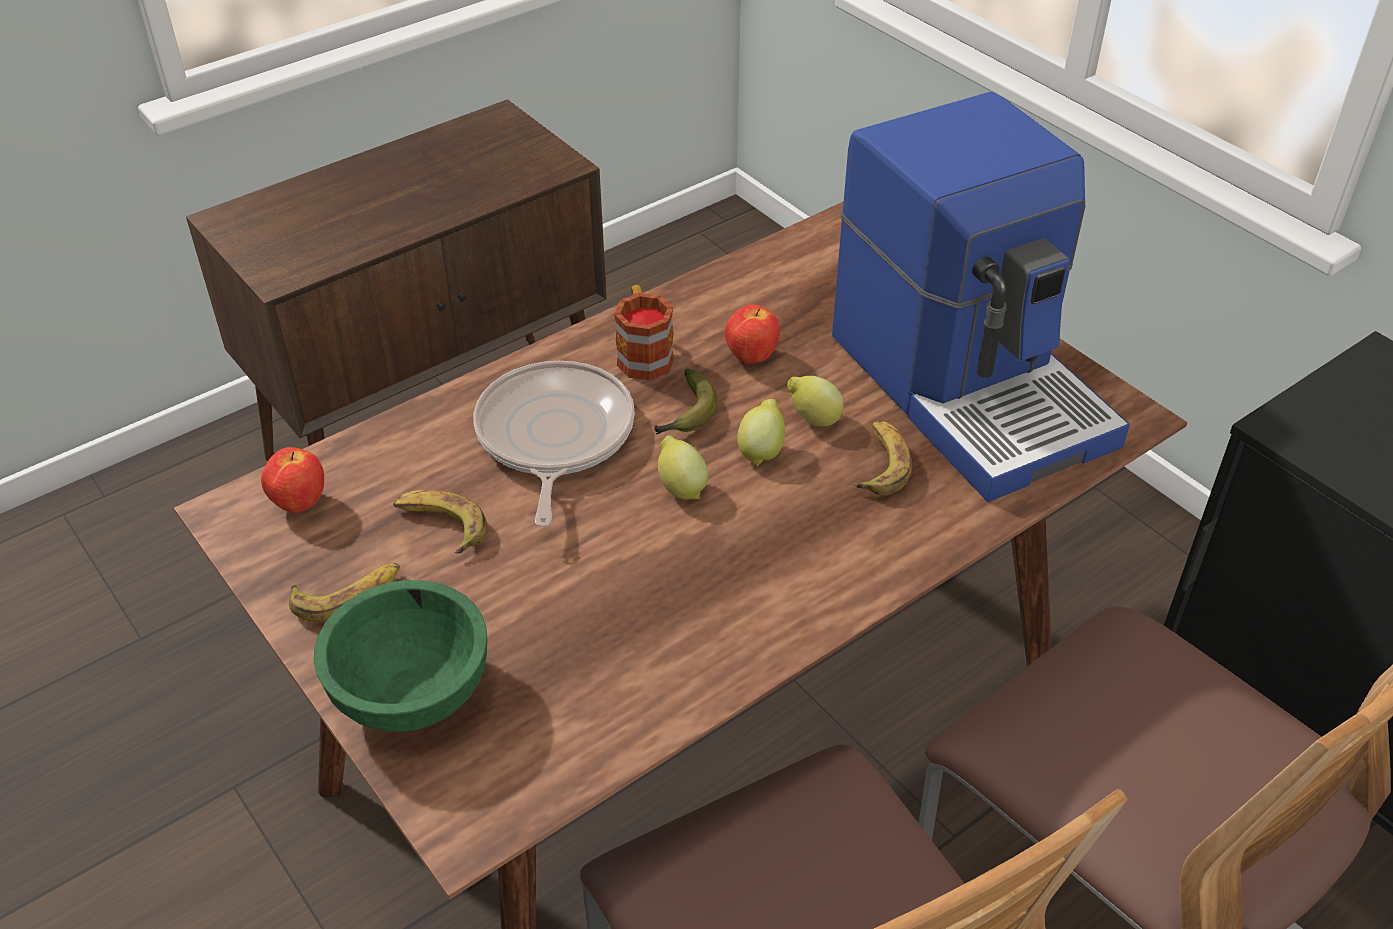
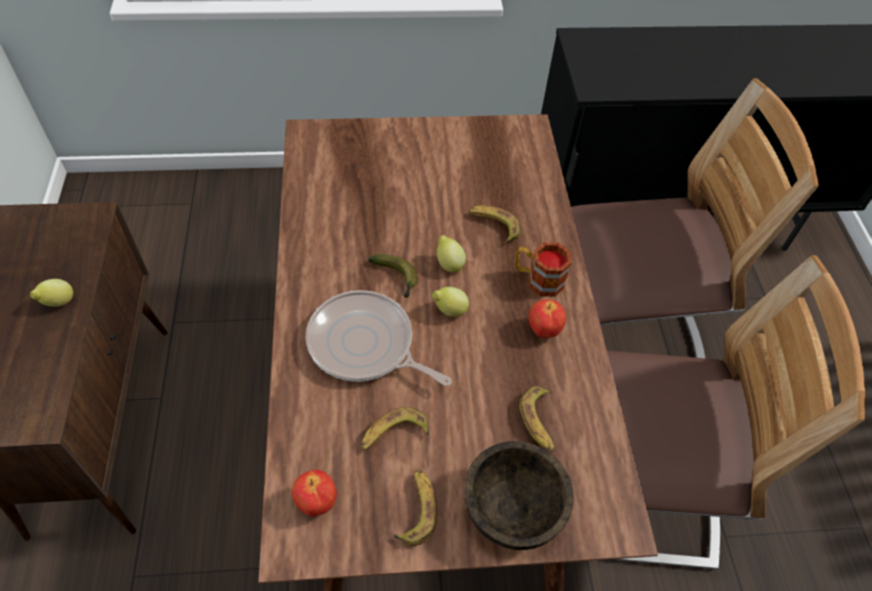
camera: 60 degrees left, 10 degrees up
(412, 692) = (513, 509): green bowl -> brown bowl
(573, 662) = (539, 422): none -> banana
(643, 353) = (331, 270): mug -> mug (538, 279)
(751, 357) = (375, 228): apple -> apple (543, 330)
(813, 419) = (443, 231): lemon -> lemon (58, 302)
(971, 386) = (468, 163): coffee machine -> none

